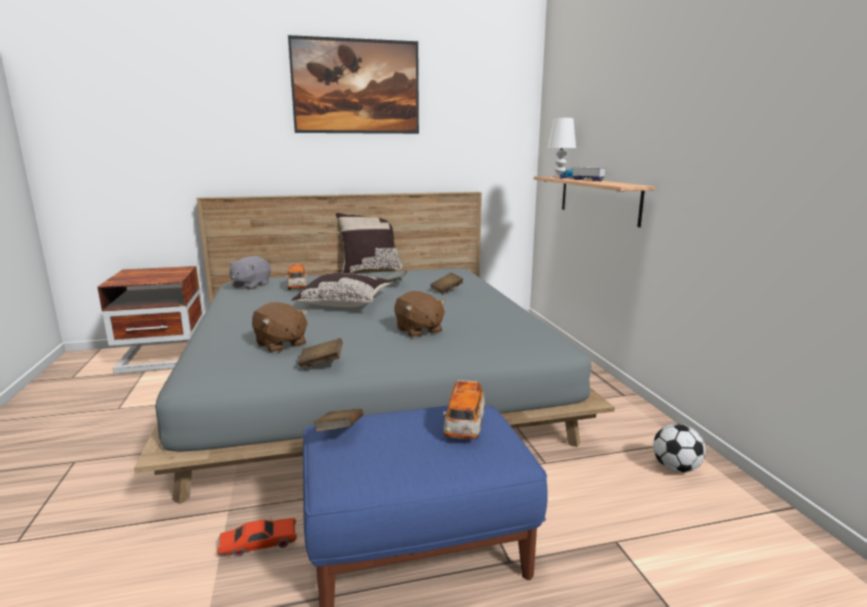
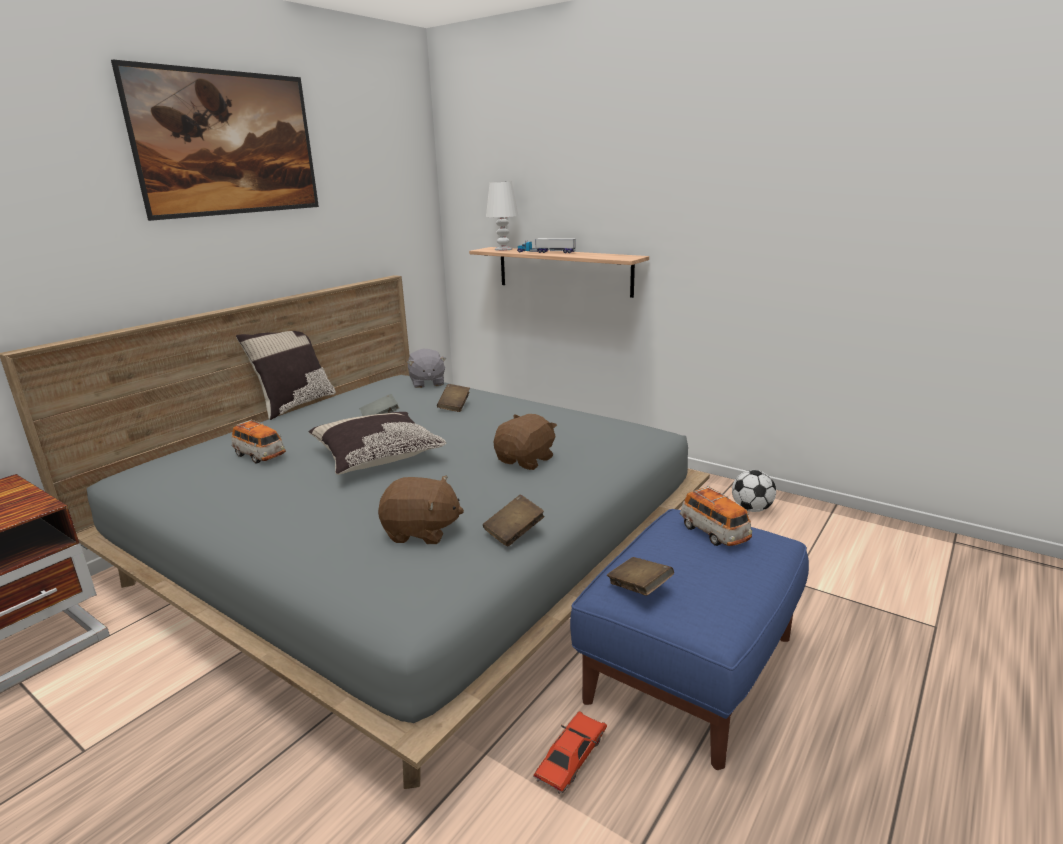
camera: 40 degrees left, 5 degrees up
(250, 285) = (175, 475): grey plush toy -> grey plush toy (427, 383)
(418, 331) = (526, 460): brown plush toy -> brown plush toy turned 75 degrees counterclockwise

